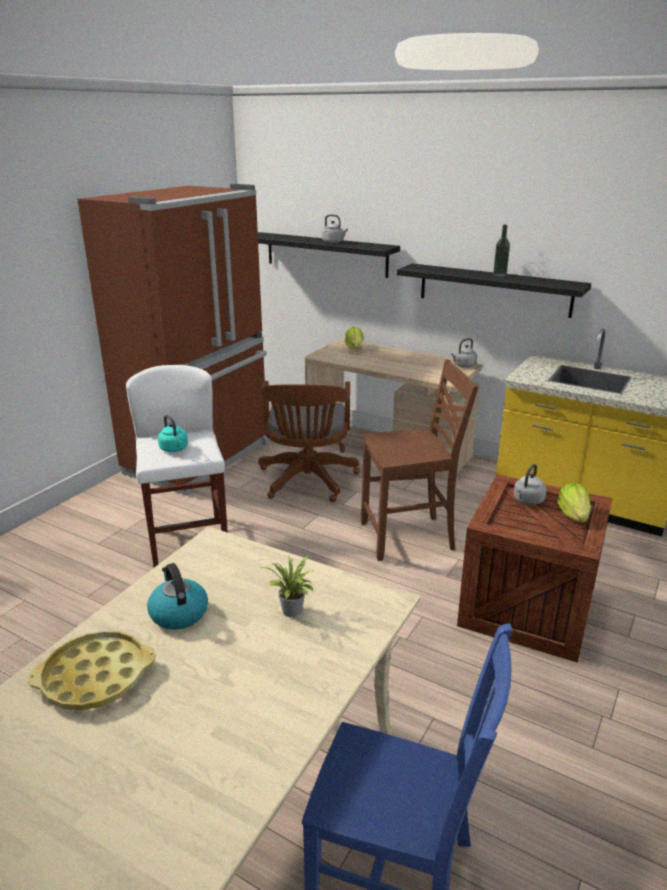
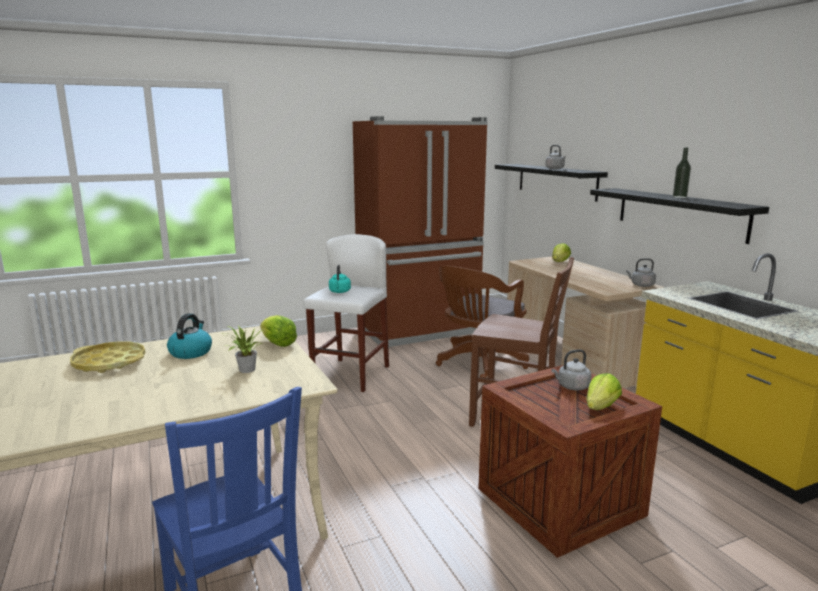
camera: 35 degrees right, 10 degrees down
(261, 559) = (277, 344): none -> lettuce

